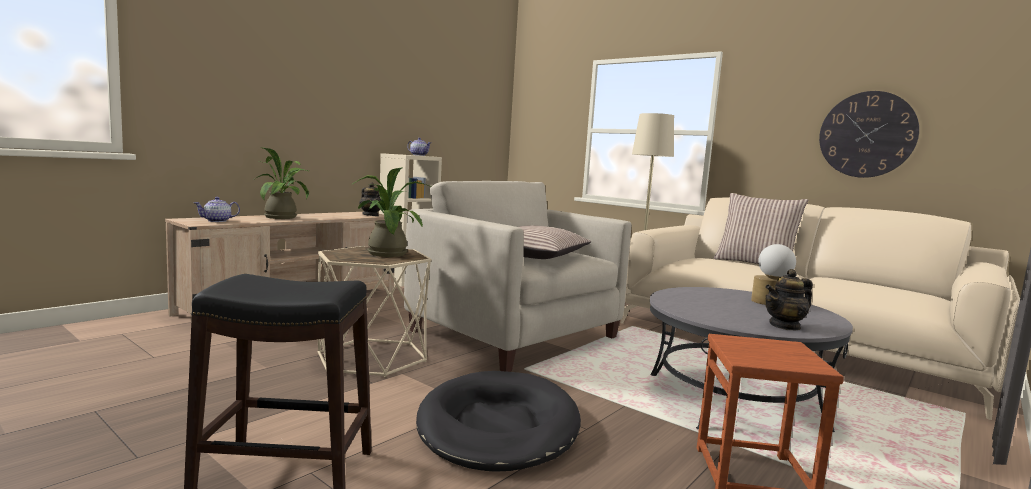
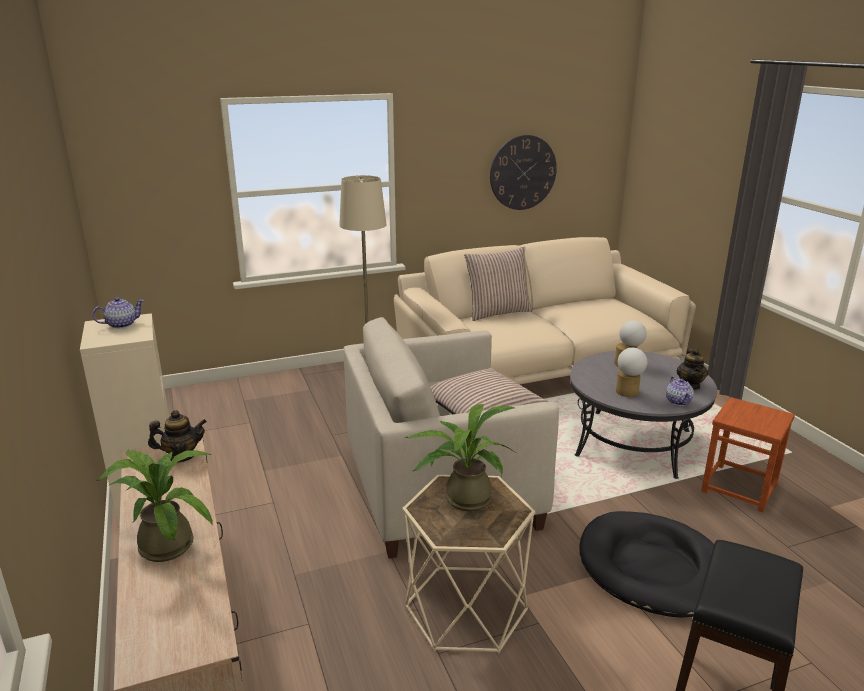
camera: 60 degrees left, 15 degrees up
(217, 221) = (184, 620): teapot -> teapot (678, 401)
(693, 303) = (627, 393): none -> table lamp

